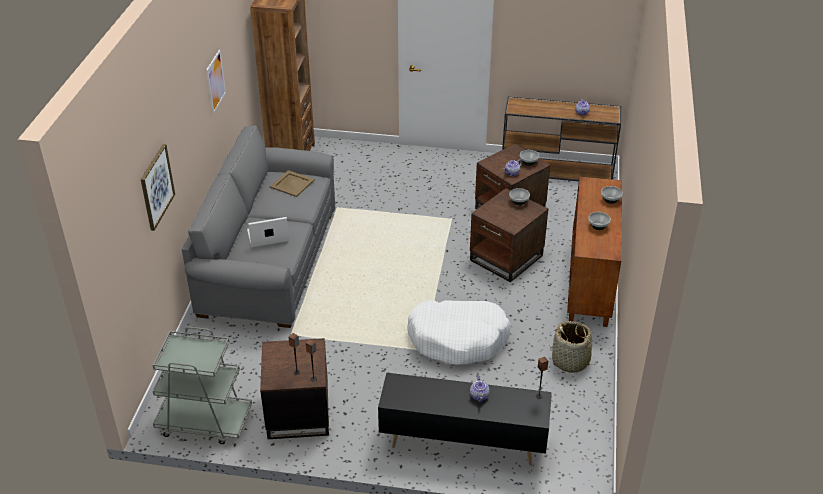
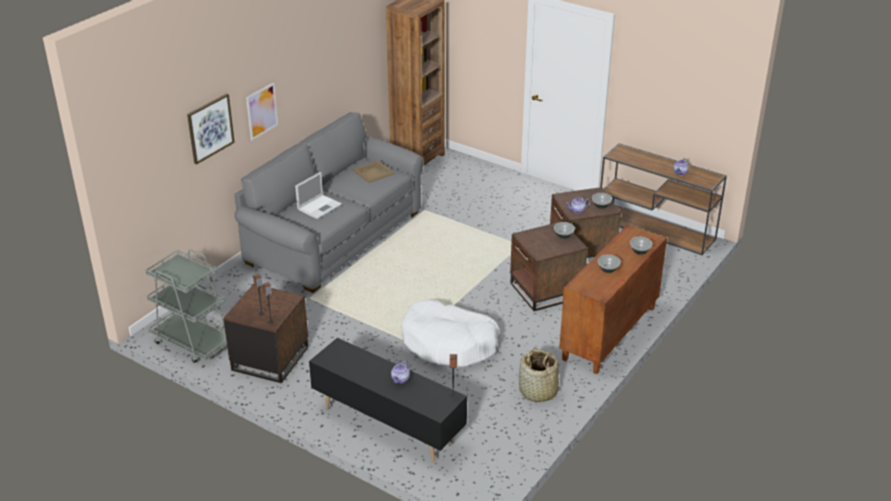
camera: 25 degrees right, 5 degrees down
(215, 81) = (320, 61): picture -> picture (262, 111)
(267, 236) = (320, 206): laptop -> laptop turned 120 degrees clockwise

